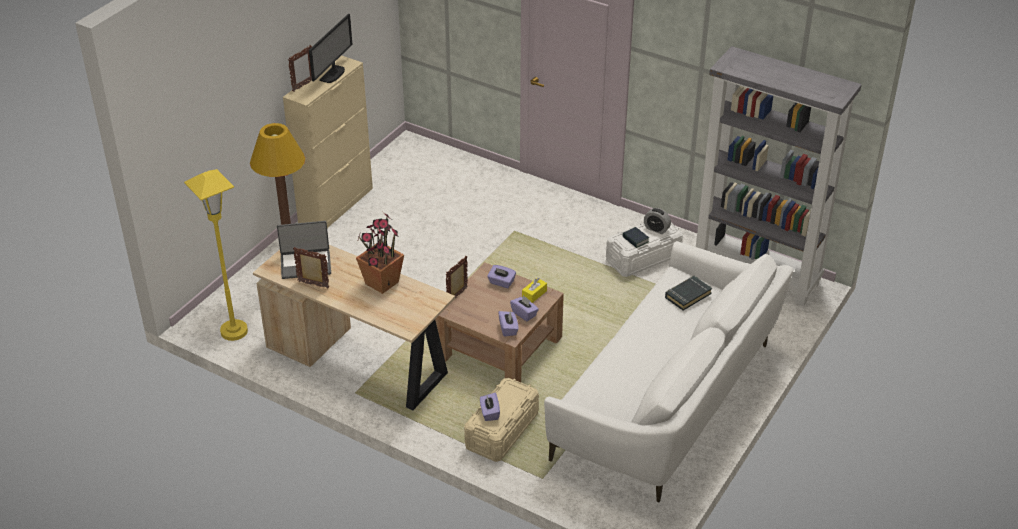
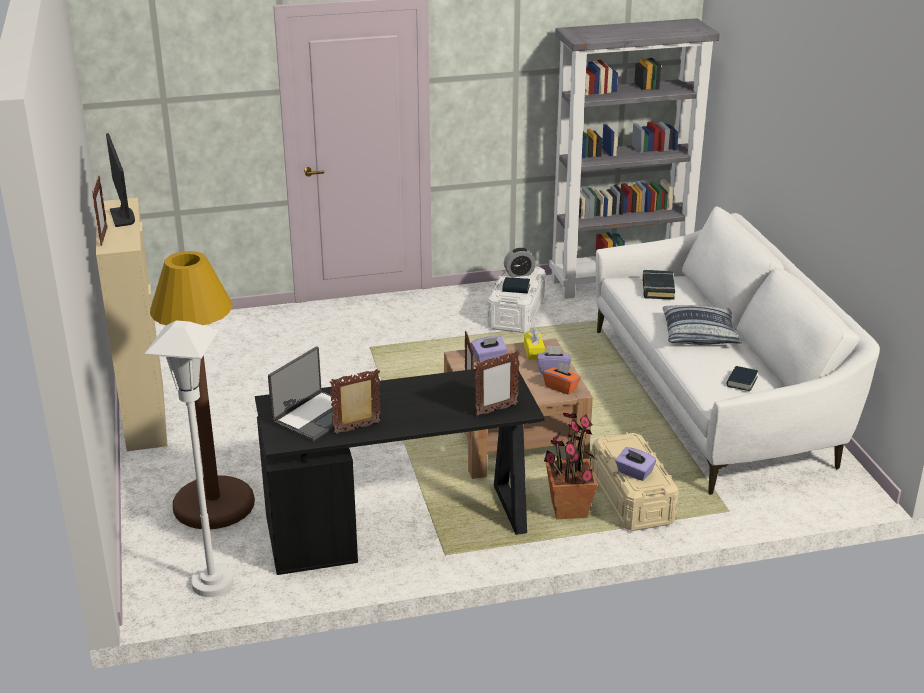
camera: 45 degrees left, 10 degrees down
(234, 331) = (212, 583): yellow floor lamp -> white floor lamp
(359, 361) = (401, 526): beige desk -> black desk
(381, 283) = (425, 390): potted plant -> potted plant (568, 510)
(395, 319) = (496, 410): none -> picture frame
(508, 329) = (561, 387): purple tissue box -> orange tissue box
(616, 396) = (741, 382): none -> book
(652, 346) = (700, 334): none -> pillow

